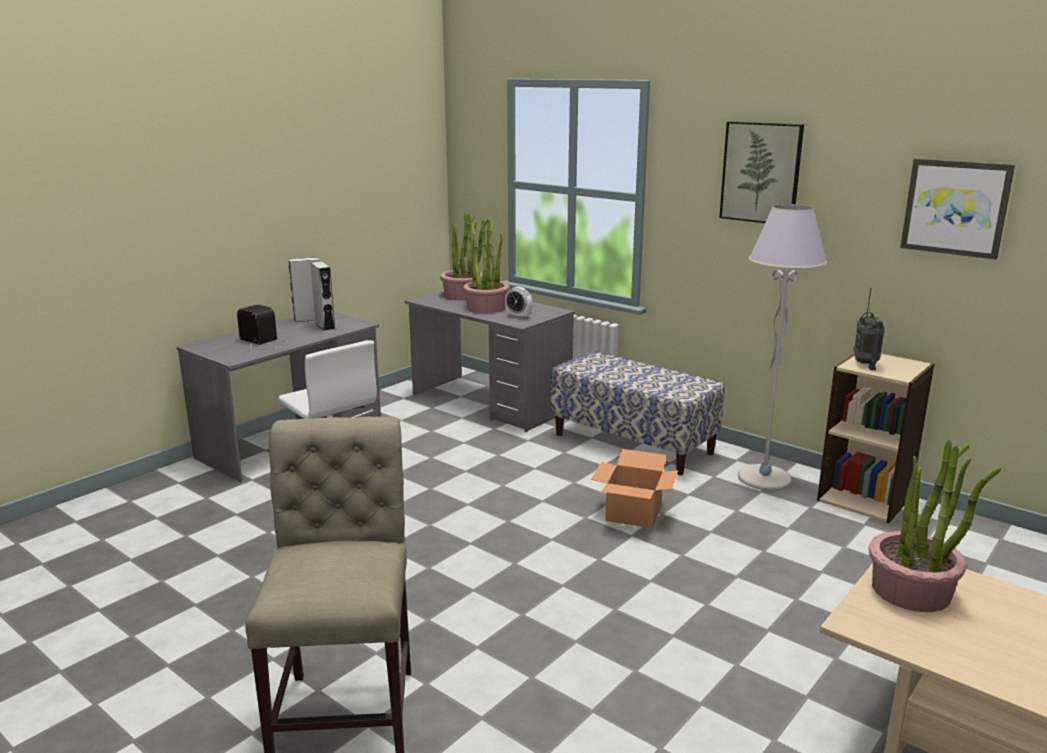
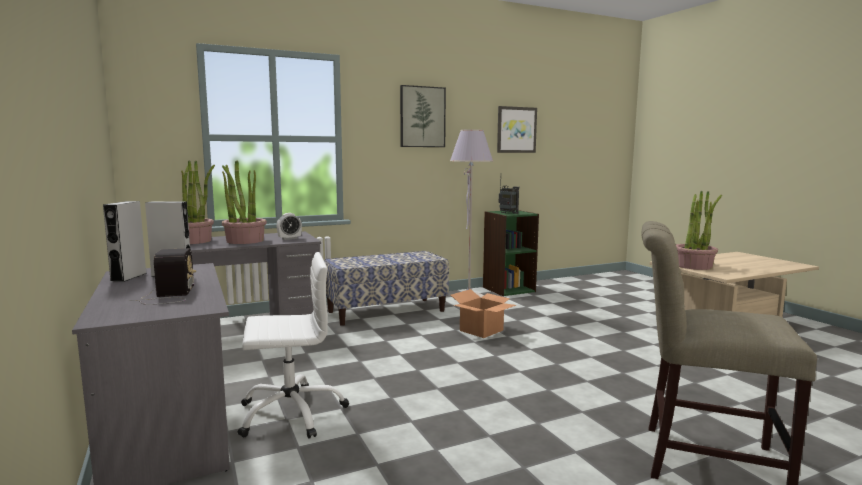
camera: 65 degrees left, 10 degrees down
(264, 342) = (169, 295): radio -> radio turned 105 degrees clockwise
(865, 498) = (508, 289): beige bookcase -> green bookcase

